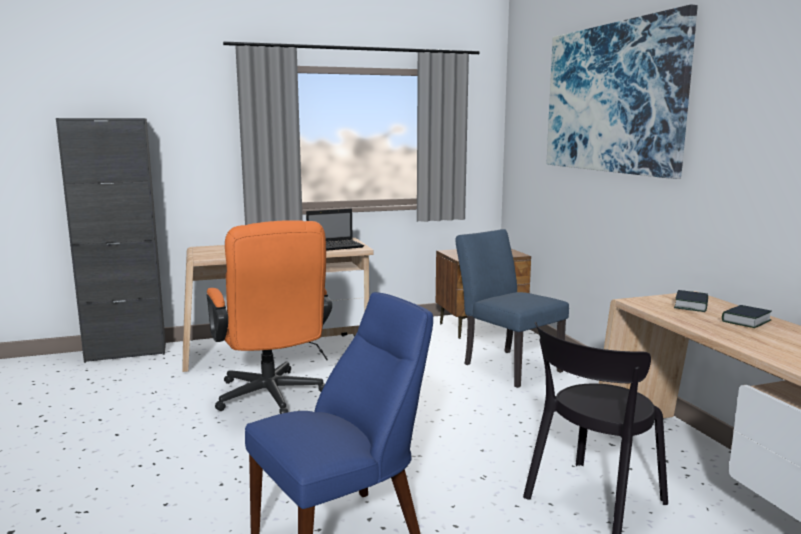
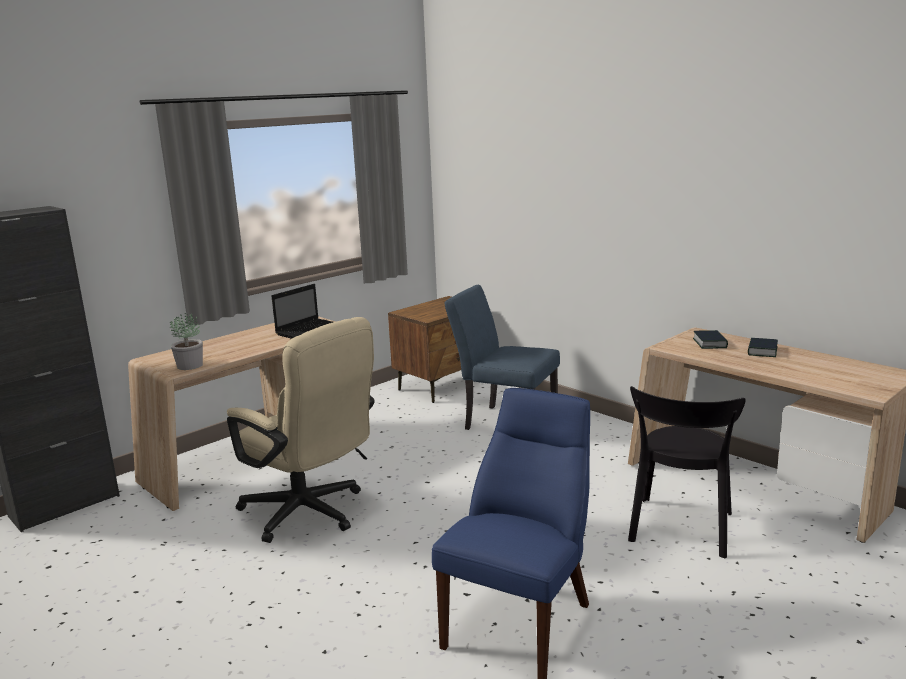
camera: 25 degrees left, 5 degrees up
(217, 255) = (190, 365): none -> potted plant
(271, 398) = (310, 514): orange office chair -> beige office chair
(612, 98) = (581, 149): picture -> none

